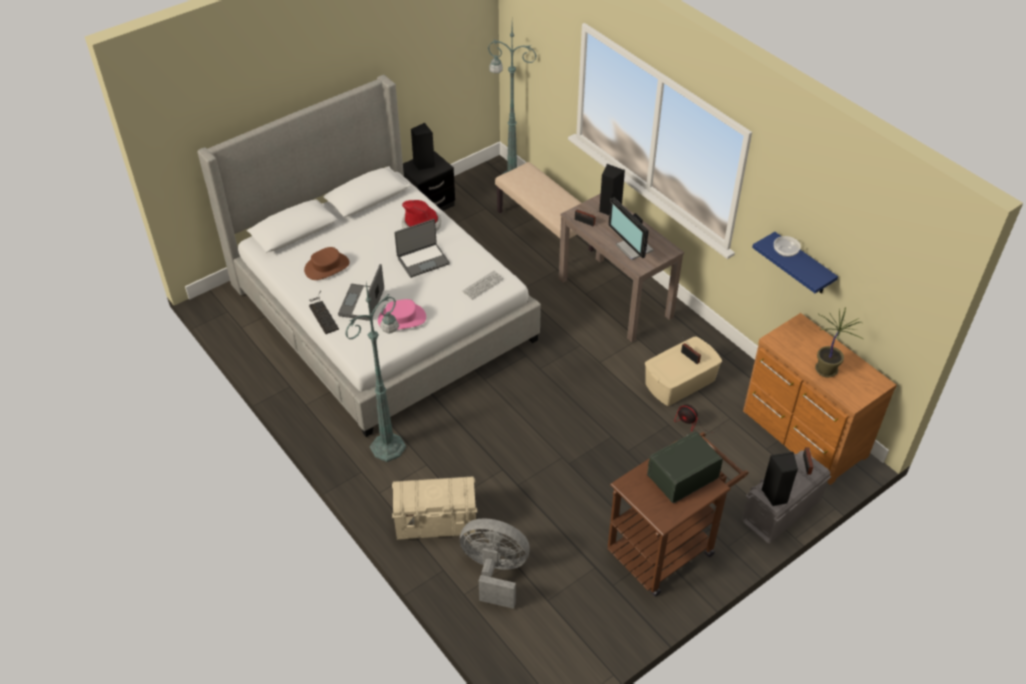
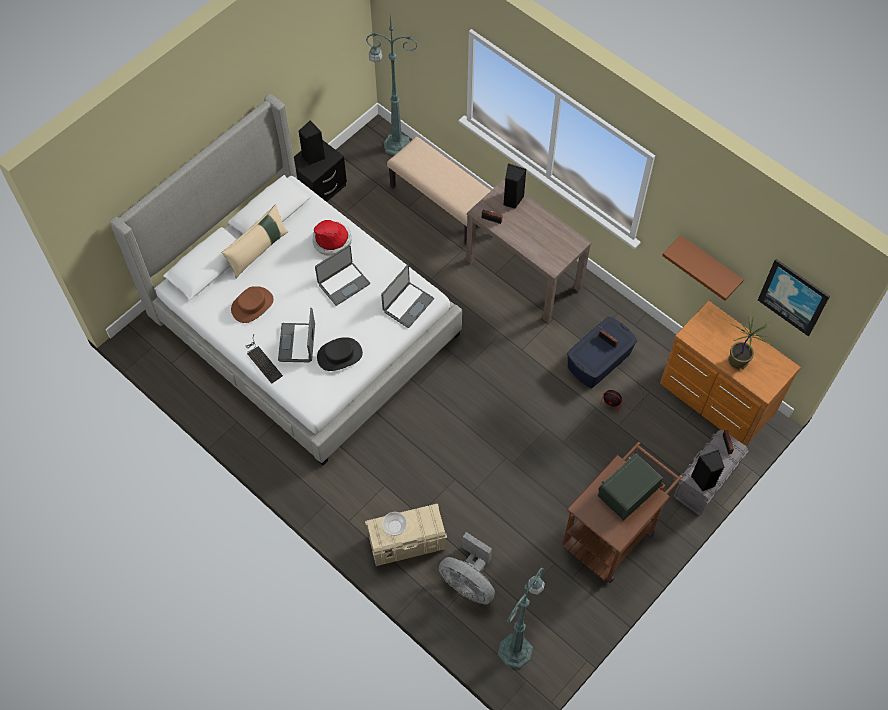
camera: 10 degrees left, 15 degrees up
(346, 225) = (258, 251): none -> beige pillow
(389, 446) = (346, 471): green floor lamp -> green floor lamp (516, 649)
(402, 319) = (339, 355): pink hat -> black hat
(483, 285) = (407, 304): keyboard -> laptop
(495, 572) = (468, 582): grey fan -> grey fan turned 150 degrees counterclockwise
(633, 248) = (543, 245): monitor -> none
(679, 382) = (598, 360): beige storage box -> blue storage box
(786, 252) = (693, 258): bowl -> bowl (395, 526)
(802, 265) = (709, 265): blue shelf -> brown shelf
(891, 287) = (793, 296): none -> picture

